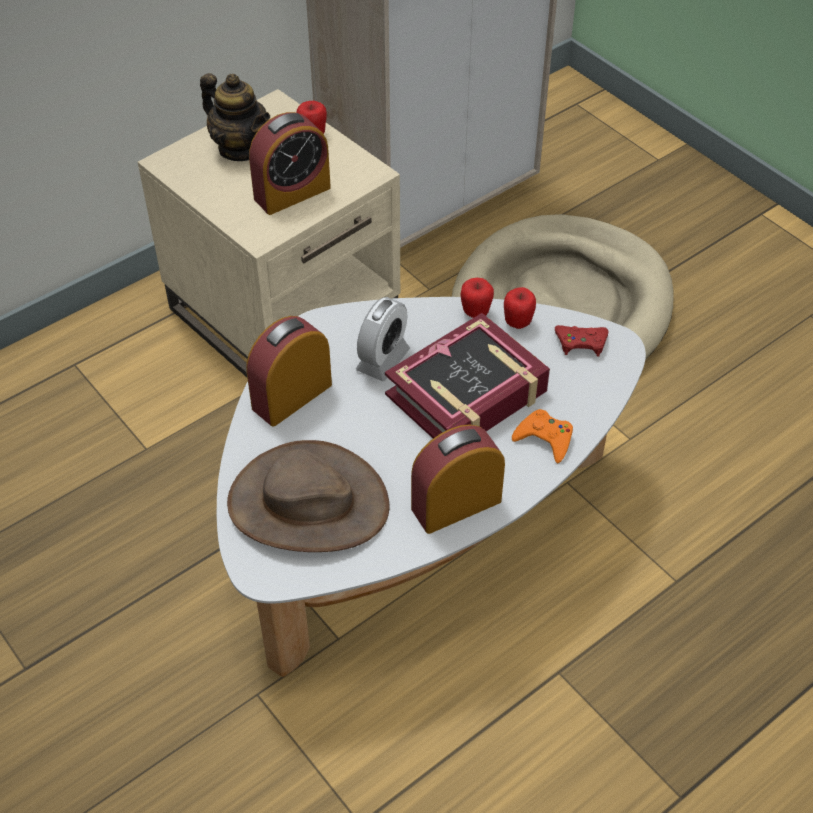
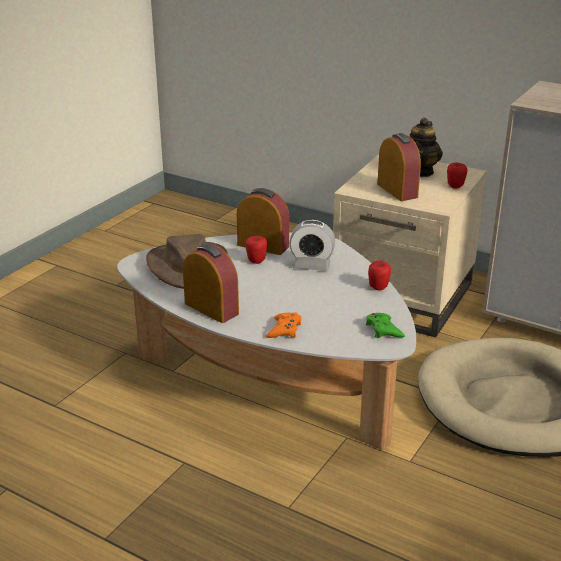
camera: 70 degrees right, 20 degrees down
(292, 193) = (397, 190): alarm clock -> alarm clock turned 150 degrees counterclockwise
(467, 394) = (303, 297): book -> none
(517, 323) = (382, 303): apple -> apple (256, 261)
(581, 343) = (383, 330): red game controller -> green game controller

